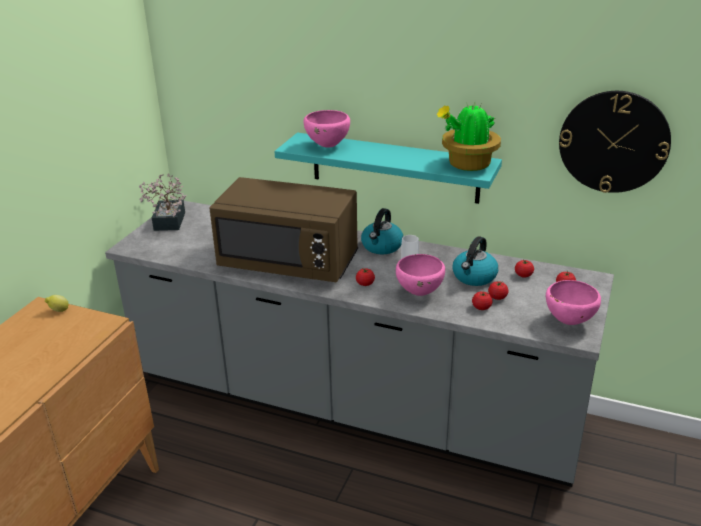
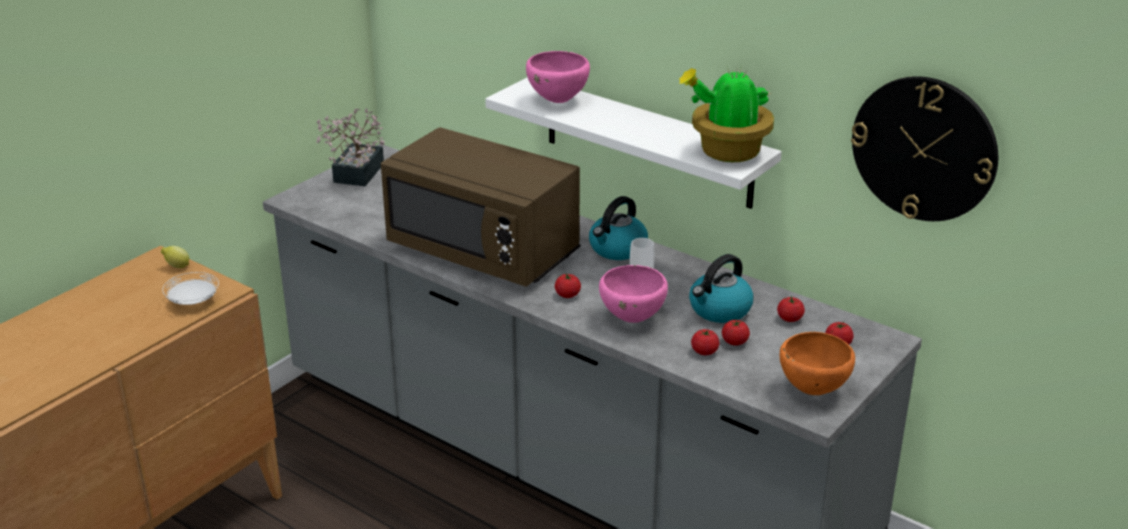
camera: 15 degrees right, 0 degrees up
(83, 336) = (193, 302): none -> white plate
(394, 168) = (647, 142): turquoise shelf -> white shelf
(568, 322) = (812, 391): pink bowl -> orange bowl

